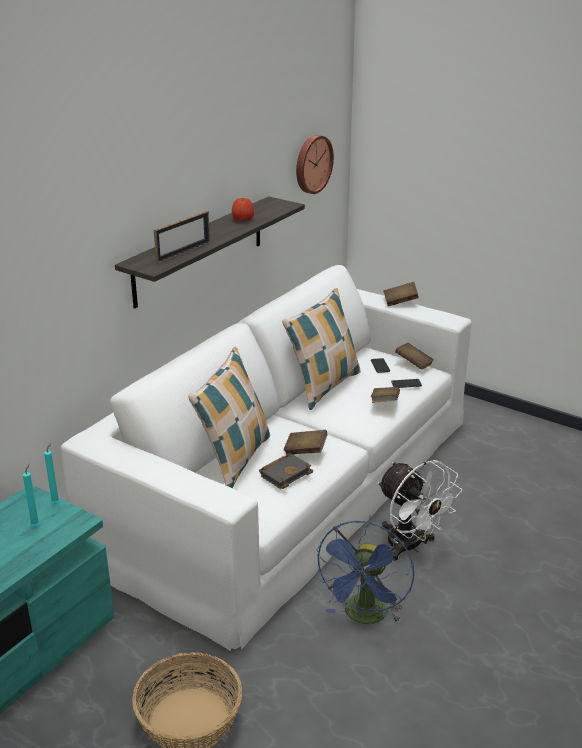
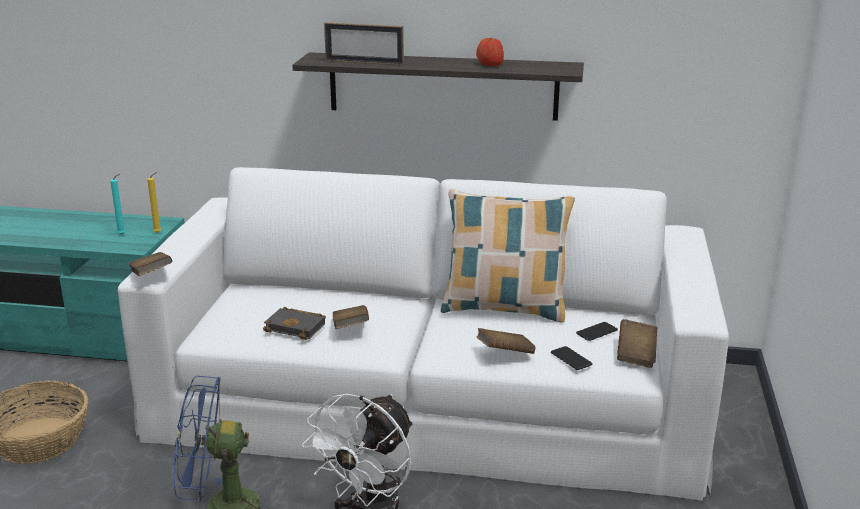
camera: 65 degrees right, 5 degrees down
(56, 503) = (158, 233): turquoise candle -> yellow candle
(235, 459) = (306, 297): pillow -> none
(312, 164) = (692, 48): wall clock -> none
(400, 302) = (701, 275): brown book -> brown book (151, 276)

